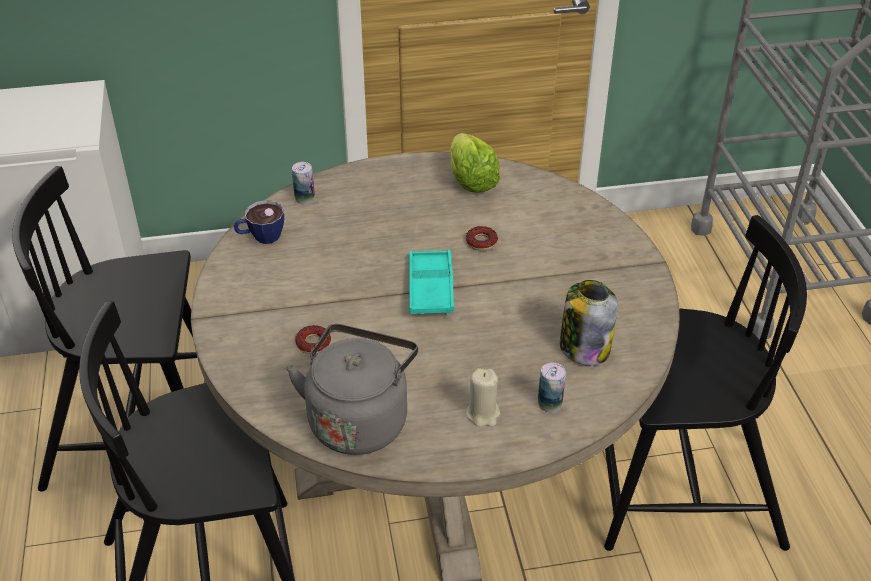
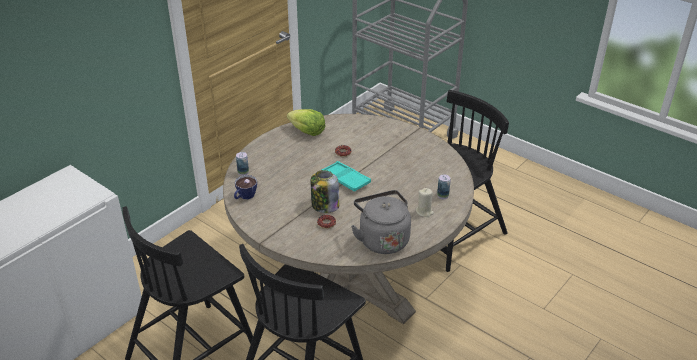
camera: 40 degrees left, 5 degrees down
(584, 347) = (430, 171): jar -> jar (324, 206)

